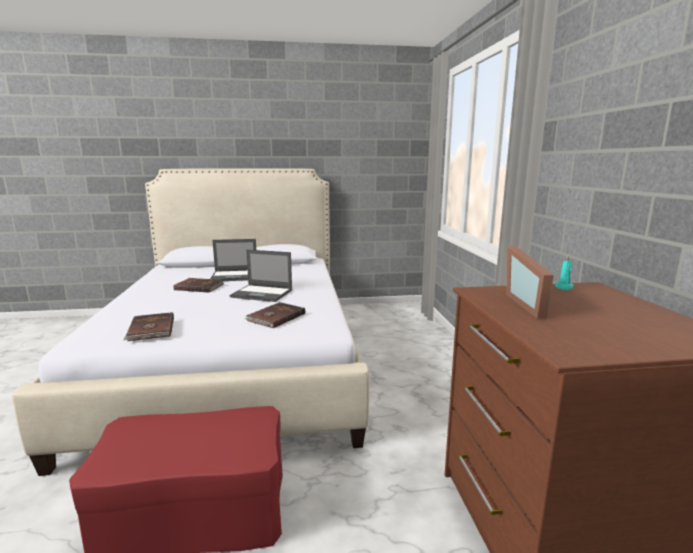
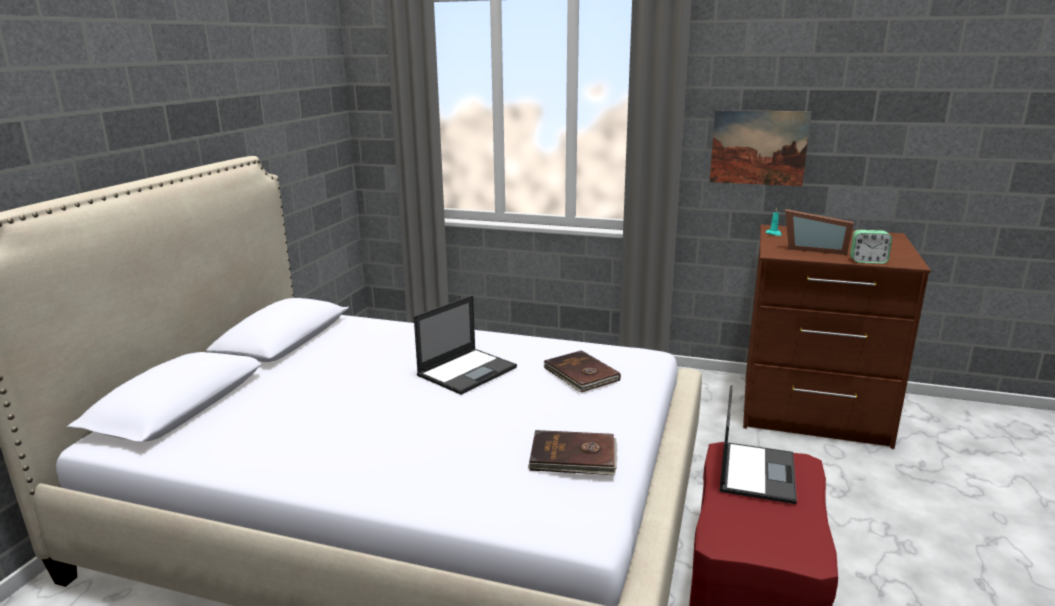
camera: 65 degrees left, 5 degrees up
(199, 287) = (370, 414): brown book -> none
(235, 276) = (335, 381): laptop -> laptop (756, 472)
(526, 329) = (868, 261): none -> alarm clock
(609, 184) = (758, 147): none -> picture

